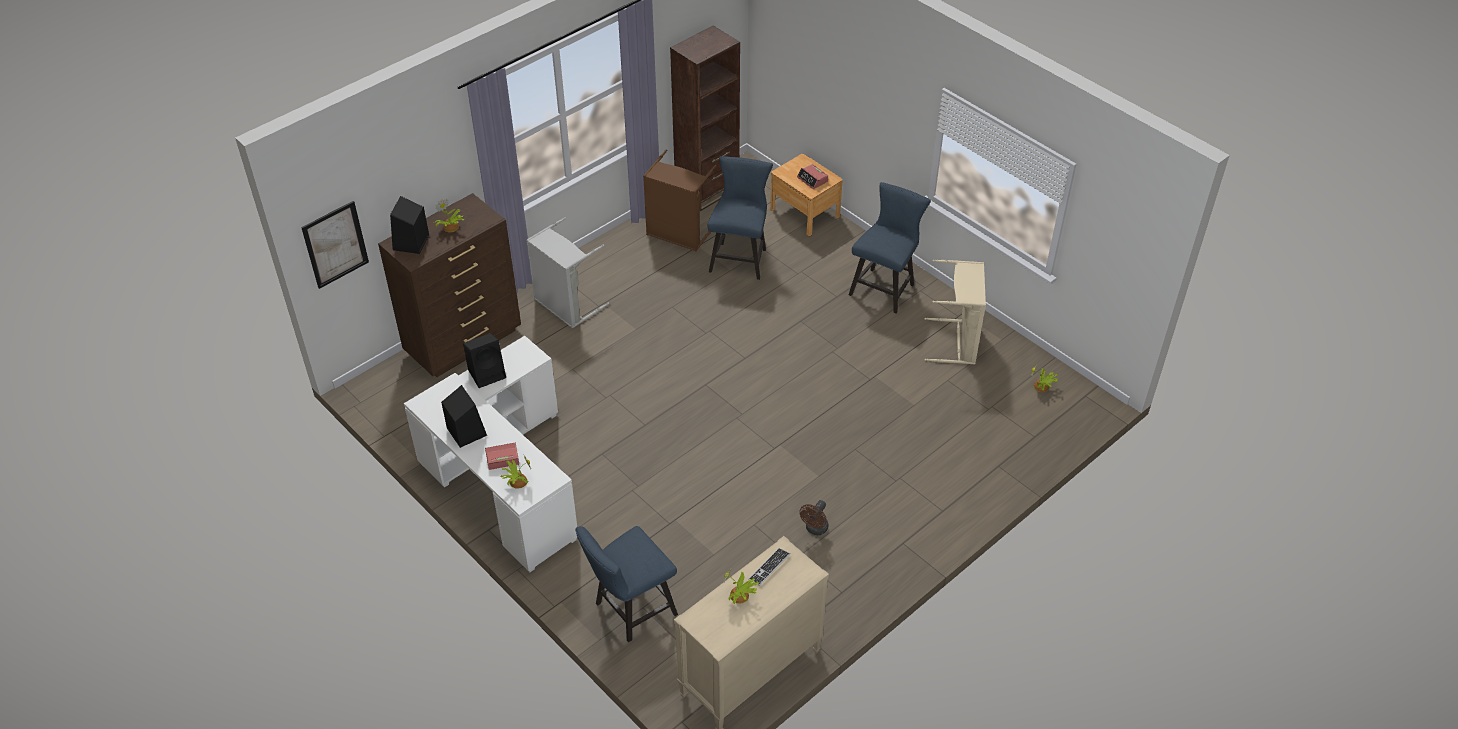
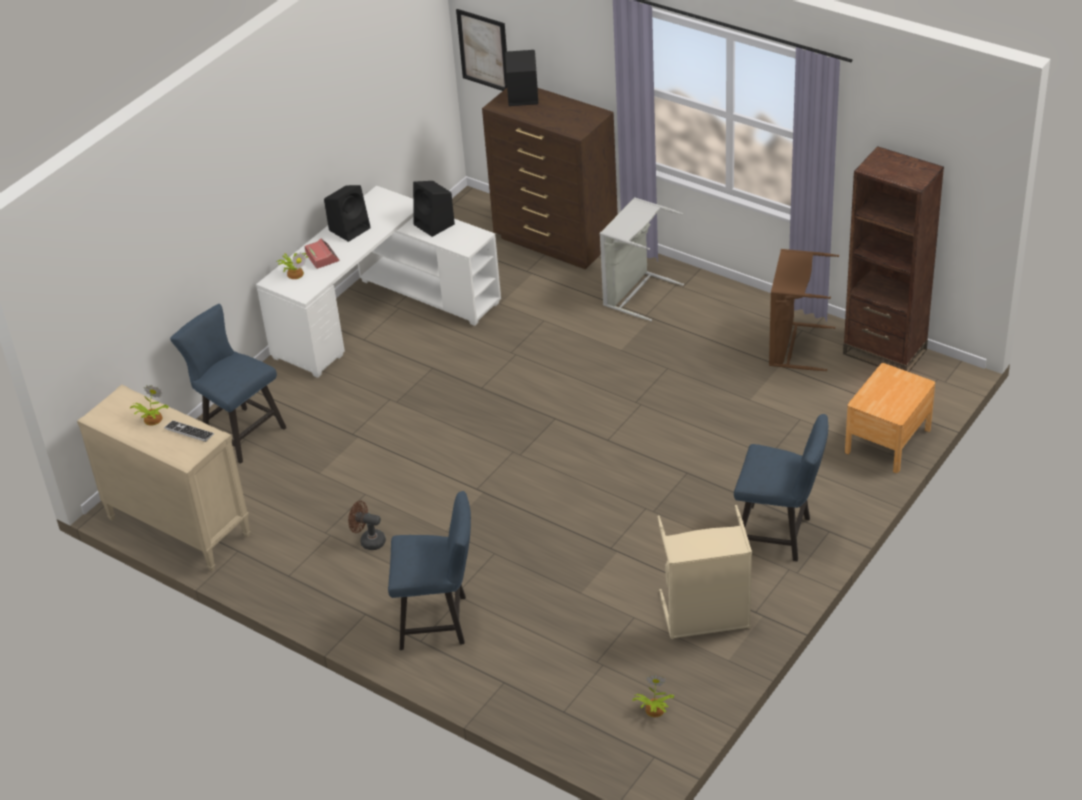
camera: 80 degrees right, 5 degrees down
(450, 228) = (554, 113): potted plant -> none
(740, 257) = (775, 402): blue chair -> blue chair (439, 621)
(812, 179) = (885, 399): alarm clock -> none

